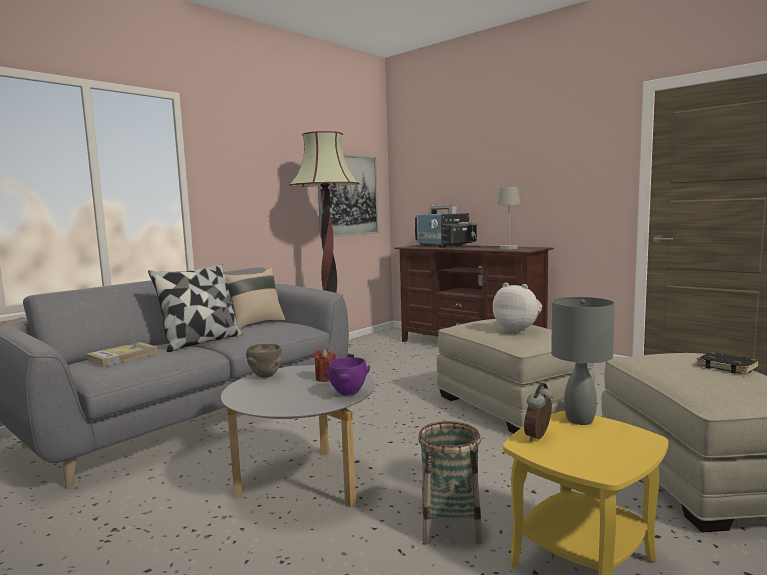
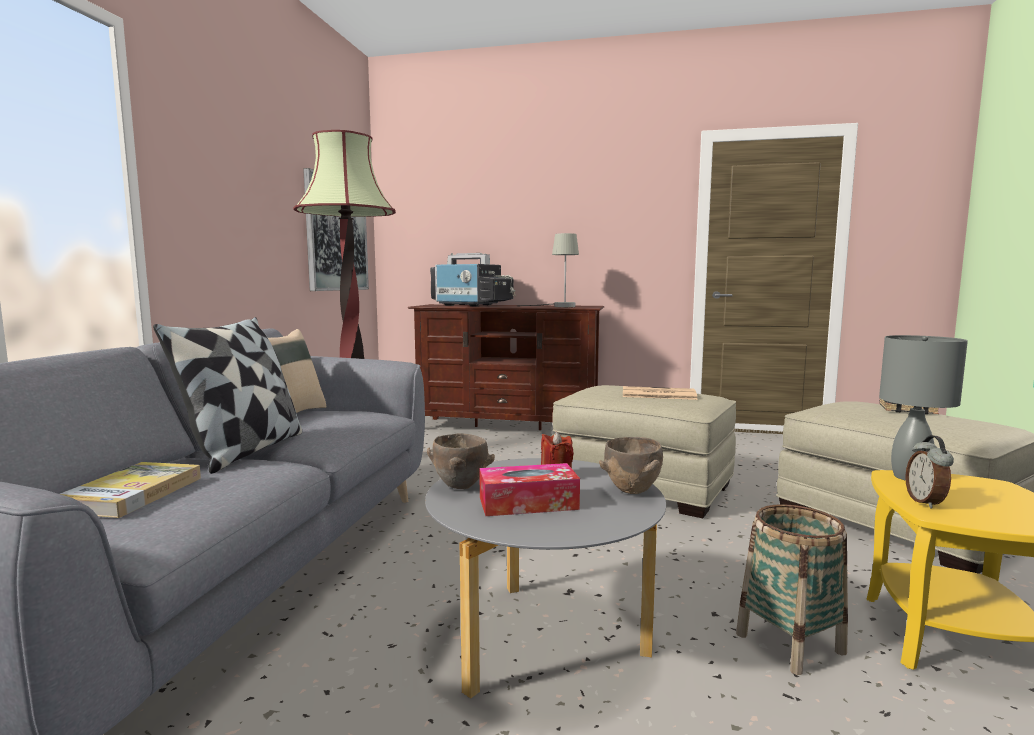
camera: 30 degrees left, 0 degrees up
(279, 390) = (528, 503): none -> tissue box
(348, 393) = (631, 491): purple bowl -> brown bowl
(518, 330) = (657, 394): plush toy -> newspaper

